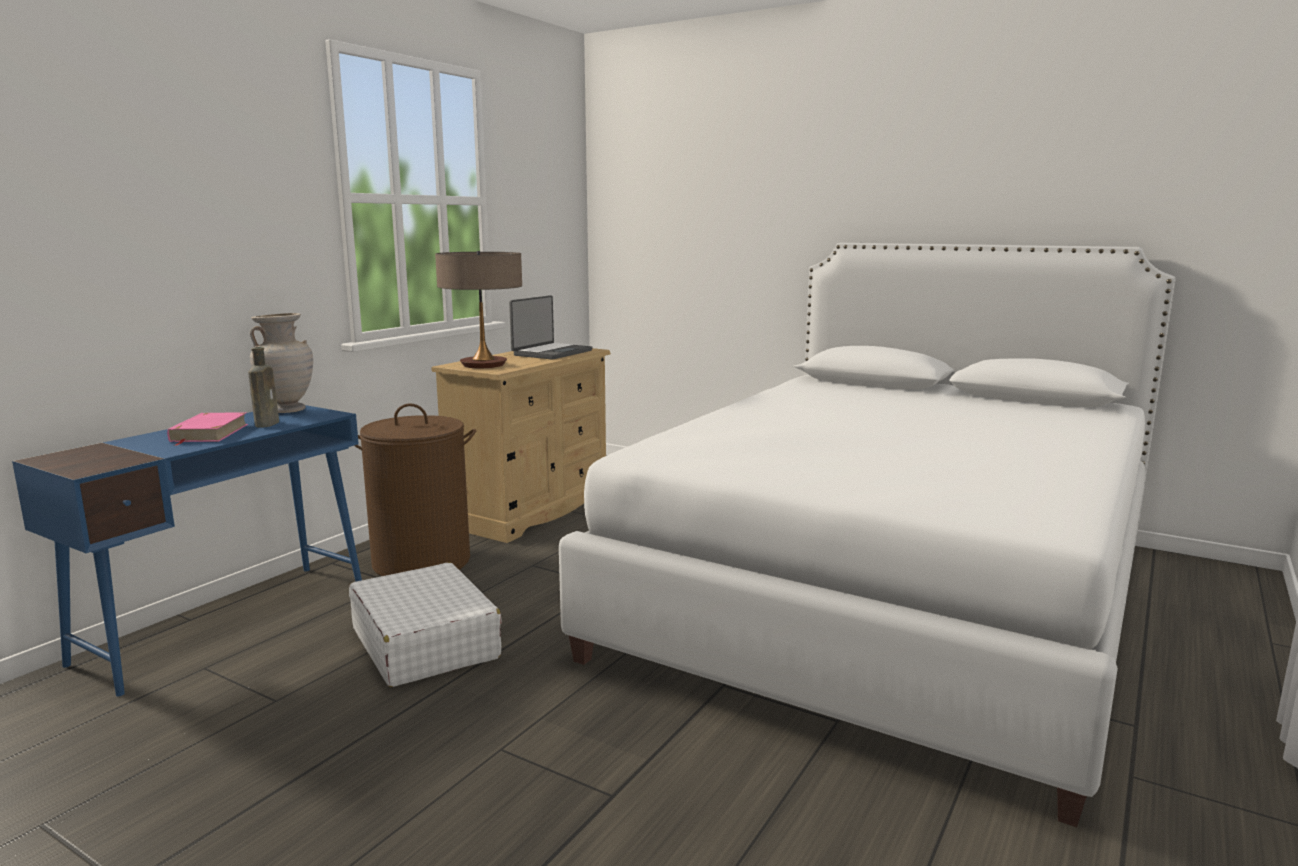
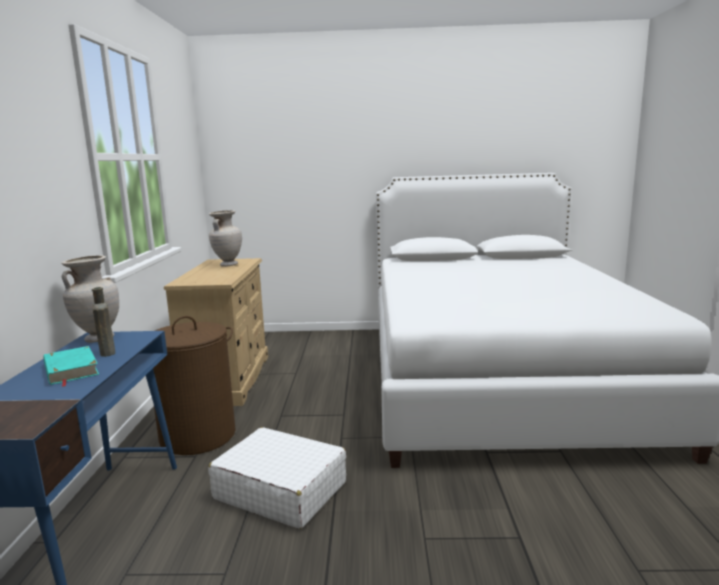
camera: 30 degrees left, 0 degrees up
(209, 433) = (70, 370): pink book -> turquoise book
(483, 365) = (202, 279): table lamp -> none
(551, 353) = (228, 265): laptop -> beige vase

